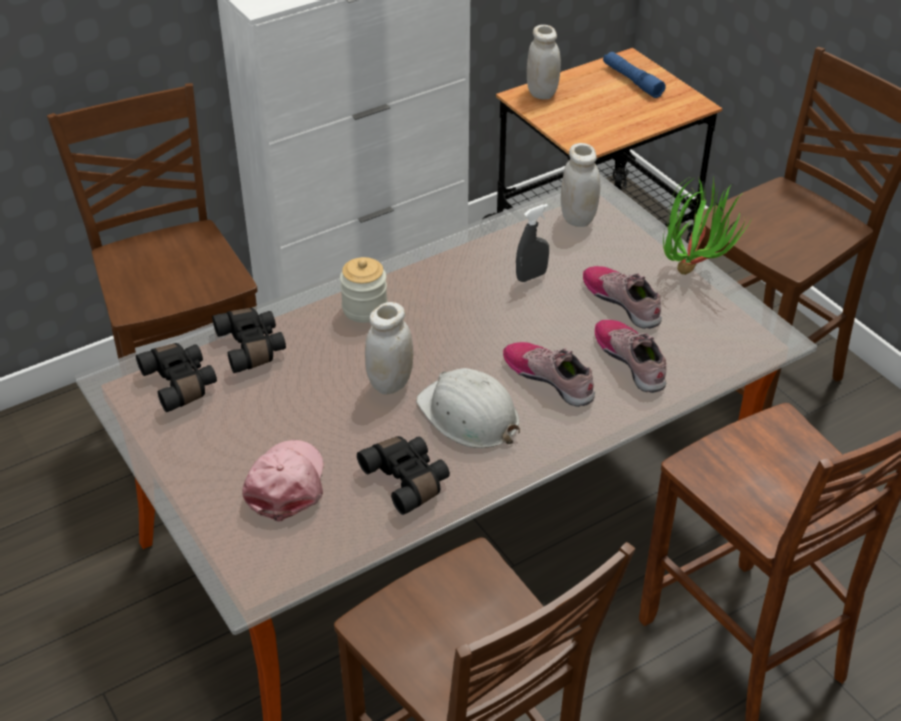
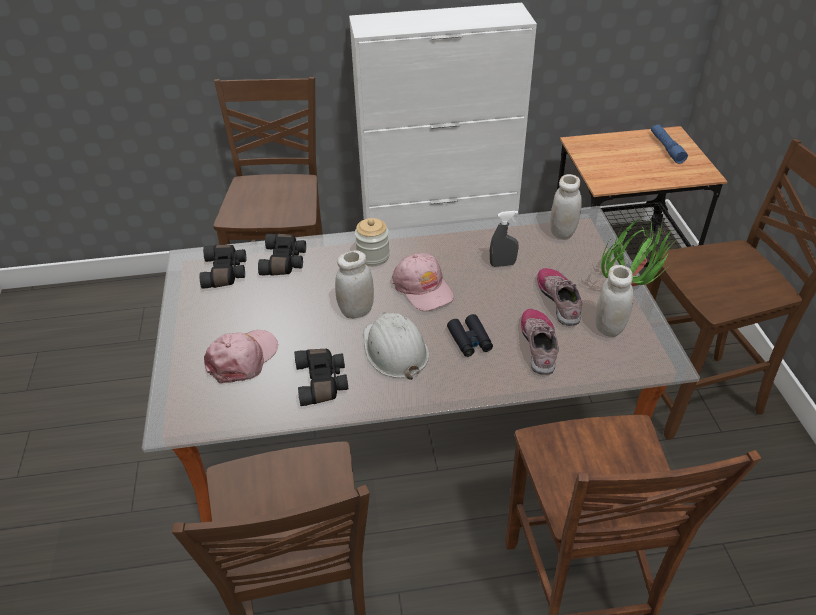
camera: 25 degrees right, 0 degrees up
(454, 331) = (423, 288): none -> pink cap
(542, 93) = (593, 143): white jar -> white jar (609, 327)
(550, 378) = (470, 340): shoe -> black binoculars

